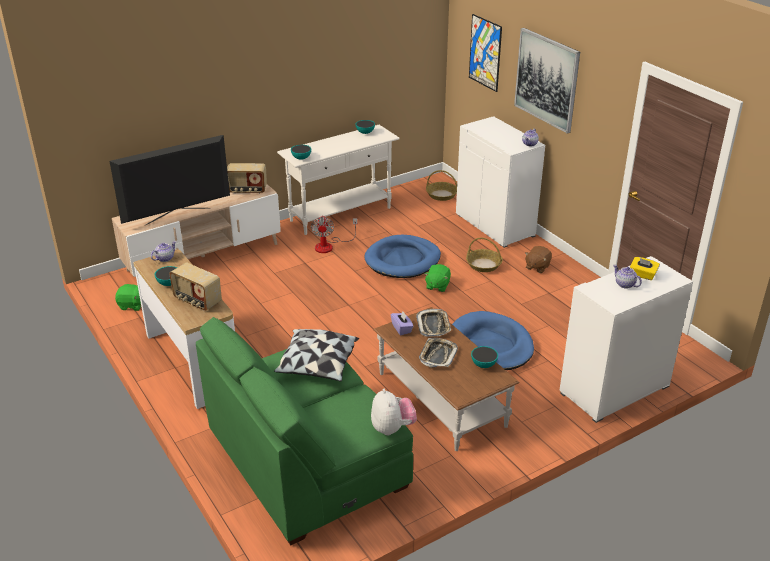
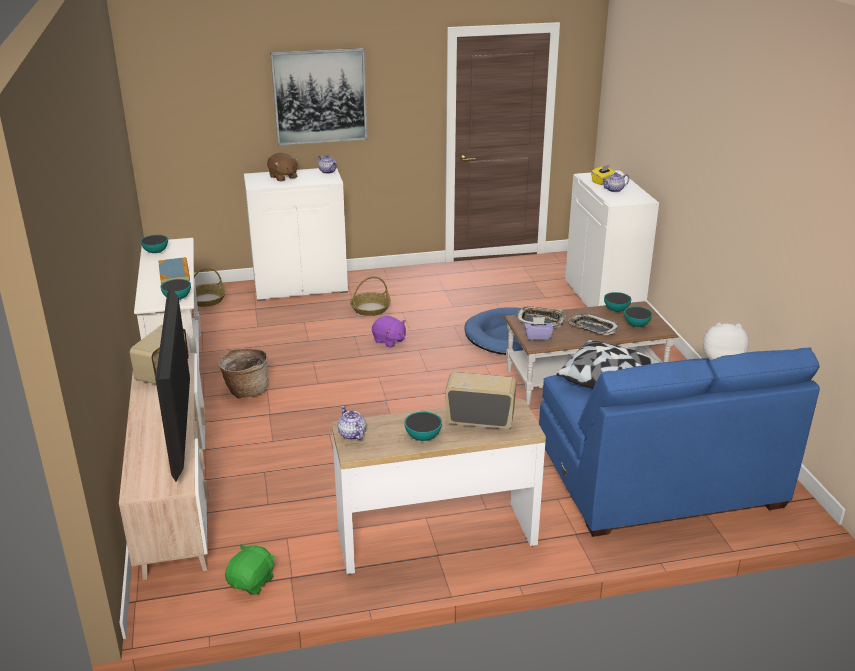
camera: 70 degrees left, 5 degrees down
(197, 301) = (480, 420): radio -> radio turned 135 degrees counterclockwise
(308, 461) = (656, 475): green sofa -> blue sofa
(329, 246) = (246, 390): fan -> basket
(337, 147) = (174, 273): none -> book
(402, 260) = (321, 350): blue dog bed -> none
(437, 286) = (389, 341): green plush toy -> purple plush toy
(460, 380) = (636, 325): none -> bowl
(485, 52) = (207, 106): picture -> none
(537, 267) = (396, 285): brown plush toy -> brown plush toy (283, 177)

